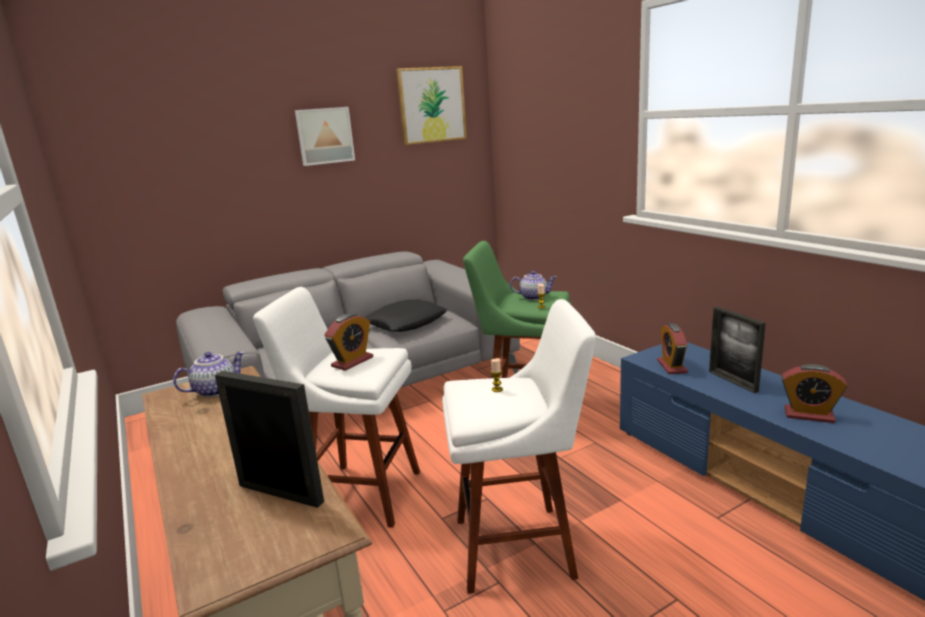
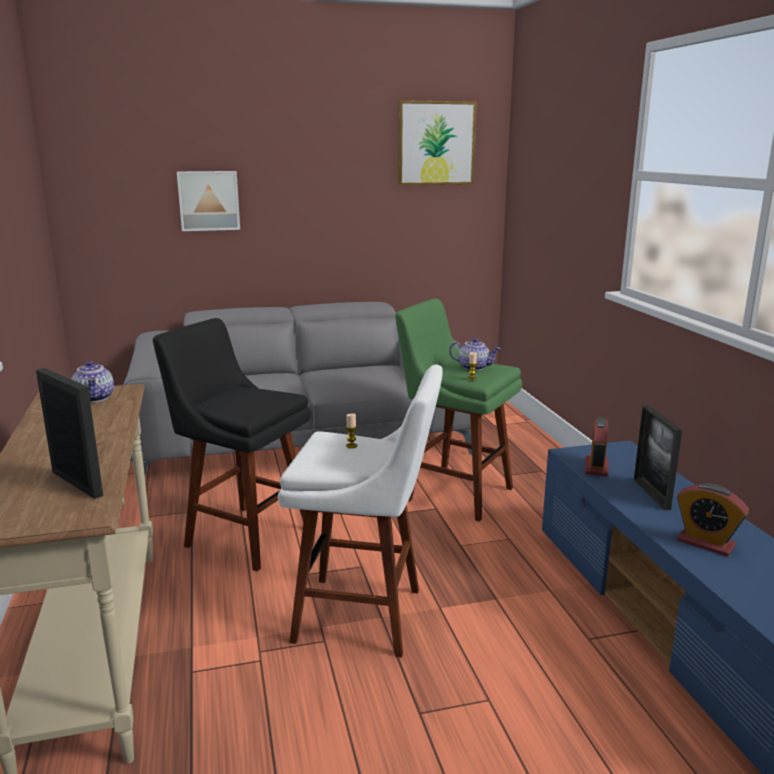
camera: 15 degrees right, 0 degrees up
(215, 390) = (95, 398): teapot -> teapot turned 90 degrees clockwise
(324, 136) = (310, 168): picture -> picture (209, 200)
(352, 362) = (244, 399): alarm clock -> none
(359, 493) = (244, 535): white stool -> black stool
(406, 322) = (354, 377): black pillow -> none

